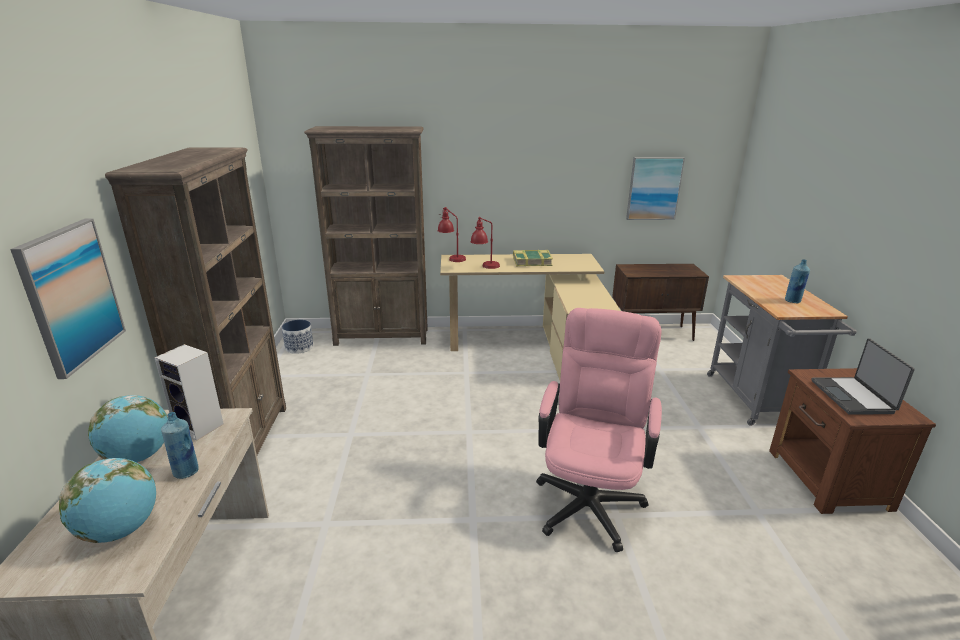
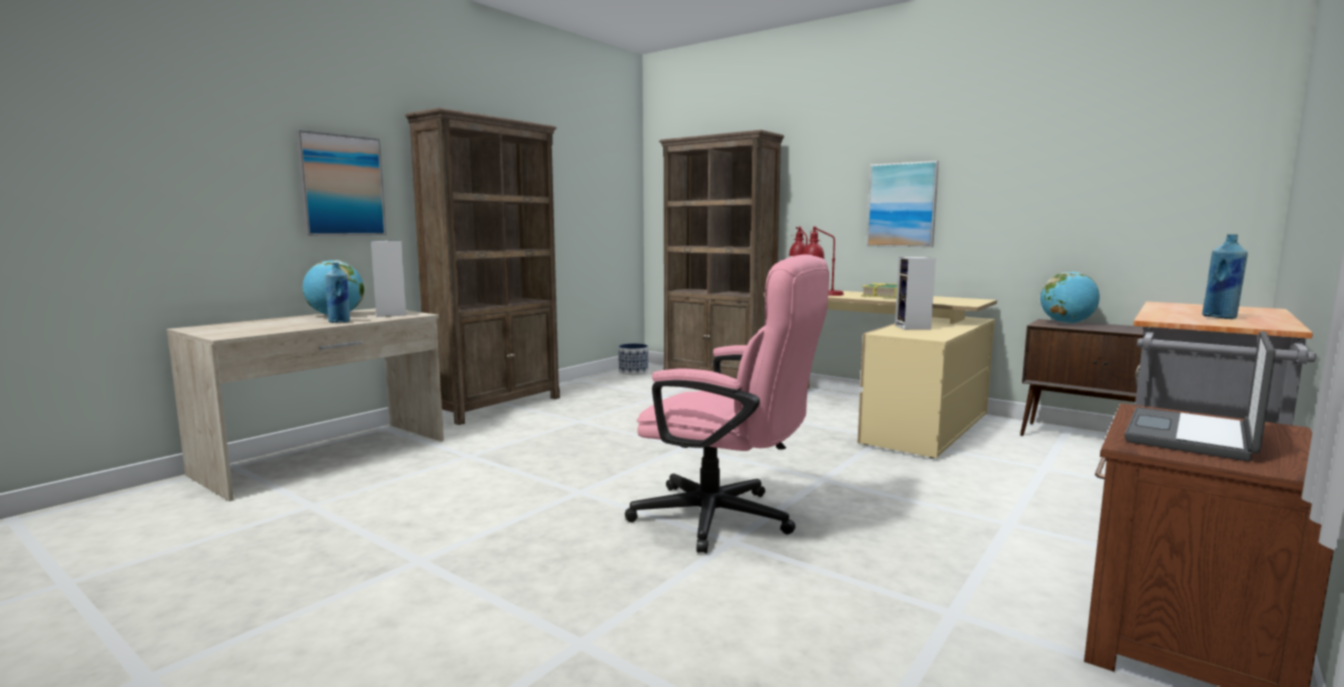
camera: 40 degrees right, 15 degrees down
(121, 530) = (261, 327): globe -> globe (1067, 323)
(577, 295) = (913, 327): none -> speaker
(590, 497) = (726, 520): pink office chair -> pink office chair turned 60 degrees clockwise
(654, 188) = (1105, 201): picture -> picture (902, 205)

